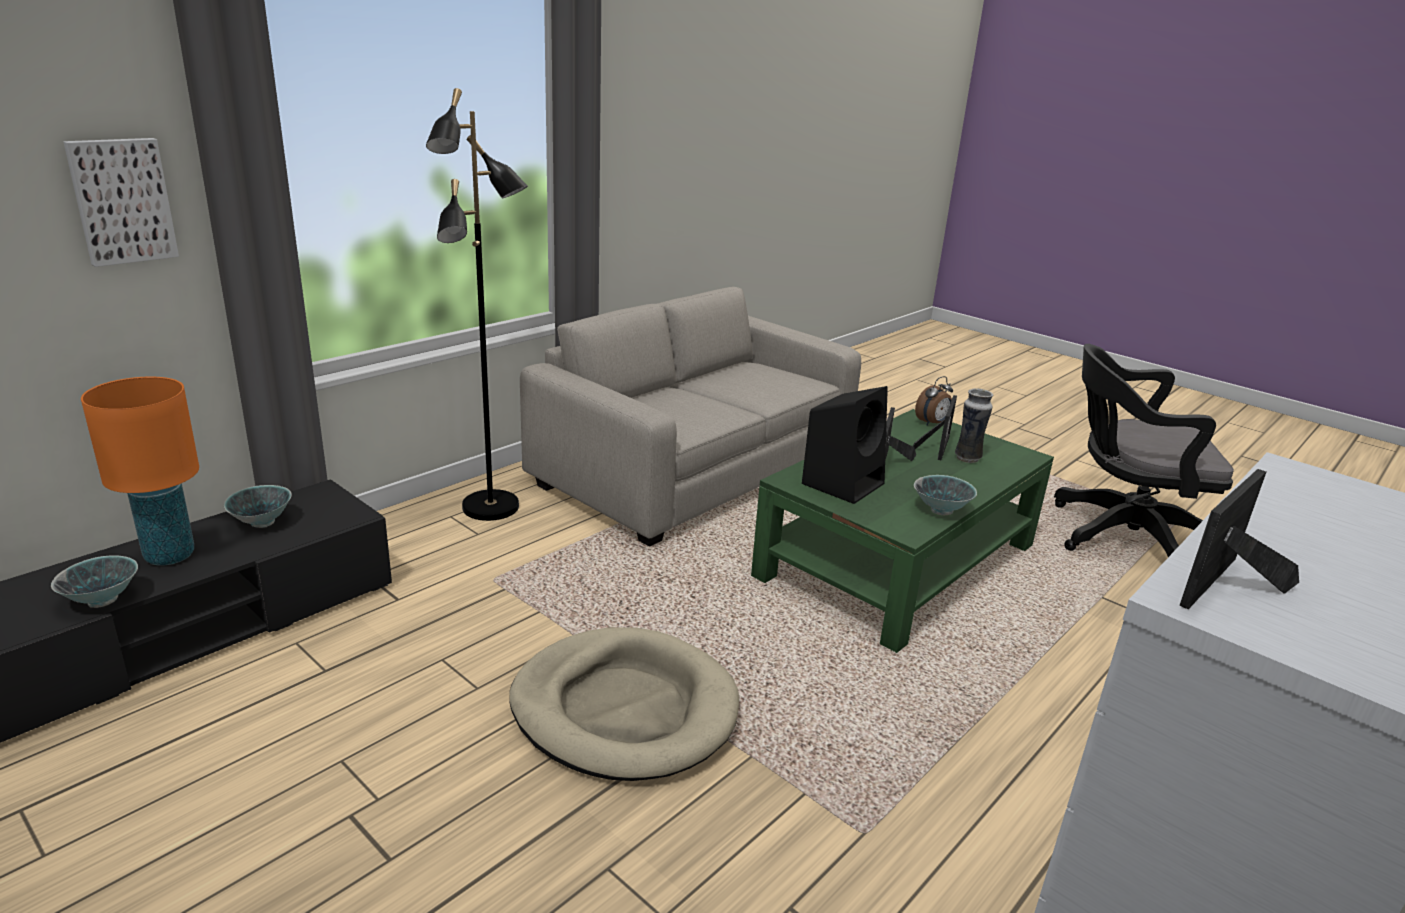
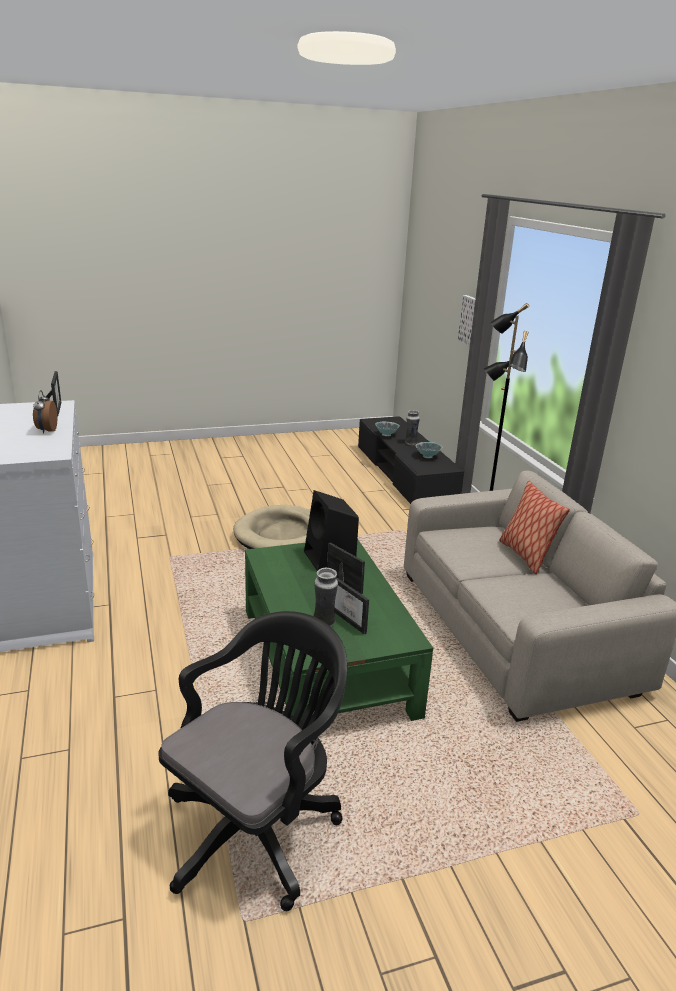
camera: 120 degrees right, 0 degrees up
(169, 556) = (410, 443): orange table lamp -> vase
(664, 392) = (525, 556): none -> pillow
(932, 423) = (396, 641): alarm clock -> alarm clock (46, 430)
(941, 510) = (269, 575): bowl -> none

